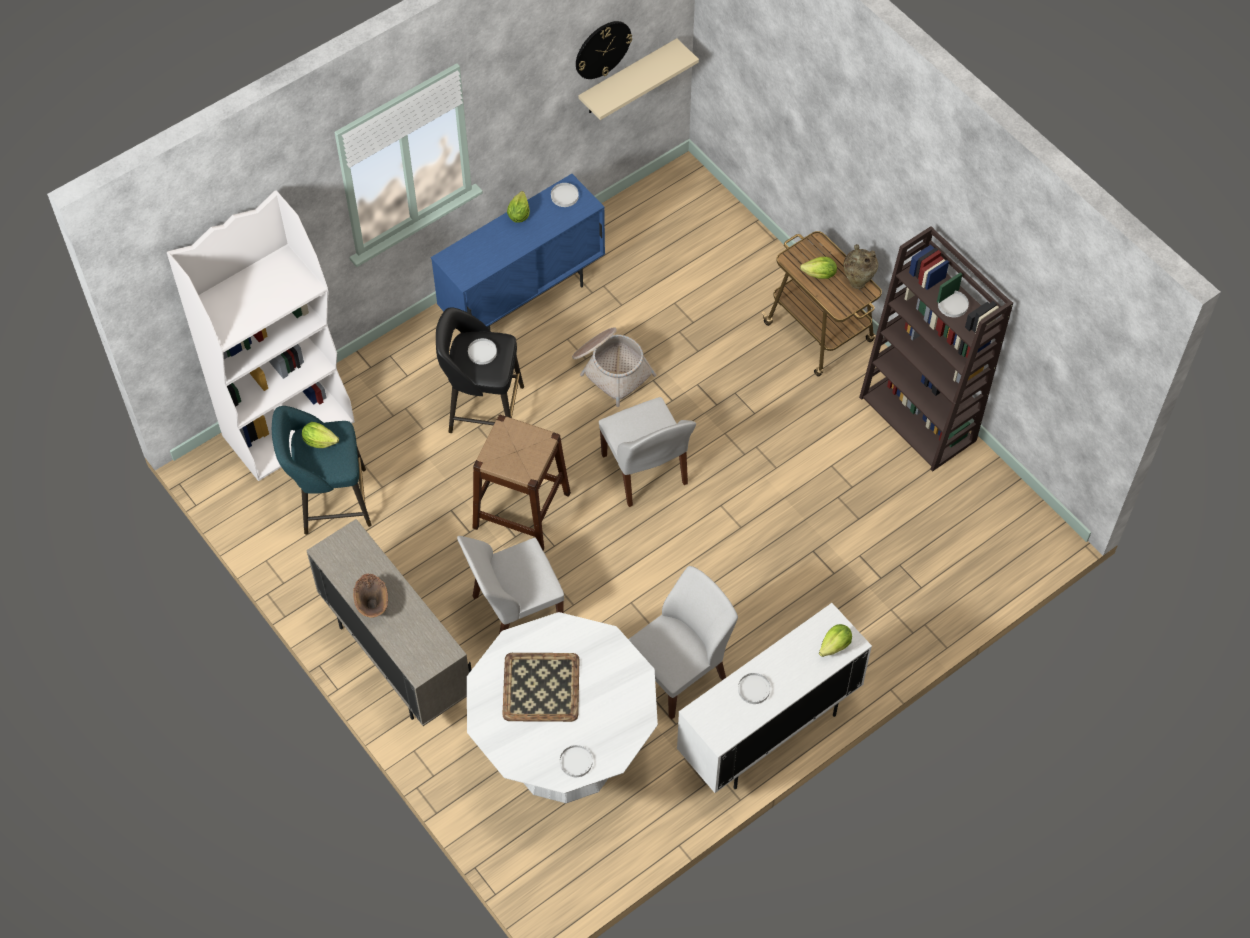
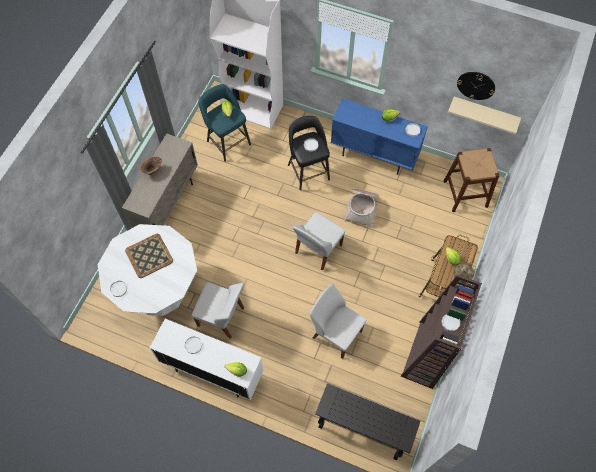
camera: 60 degrees right, 5 degrees up
(514, 611) = (216, 235): white chair -> white chair (336, 333)
(521, 510) = (267, 212): brown stool -> brown stool (465, 193)
(988, 569) = (360, 431): none -> black console table

